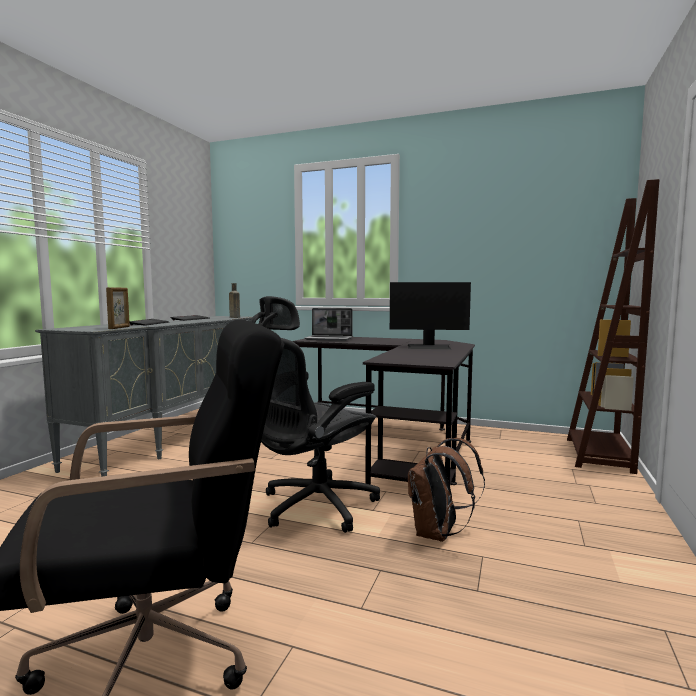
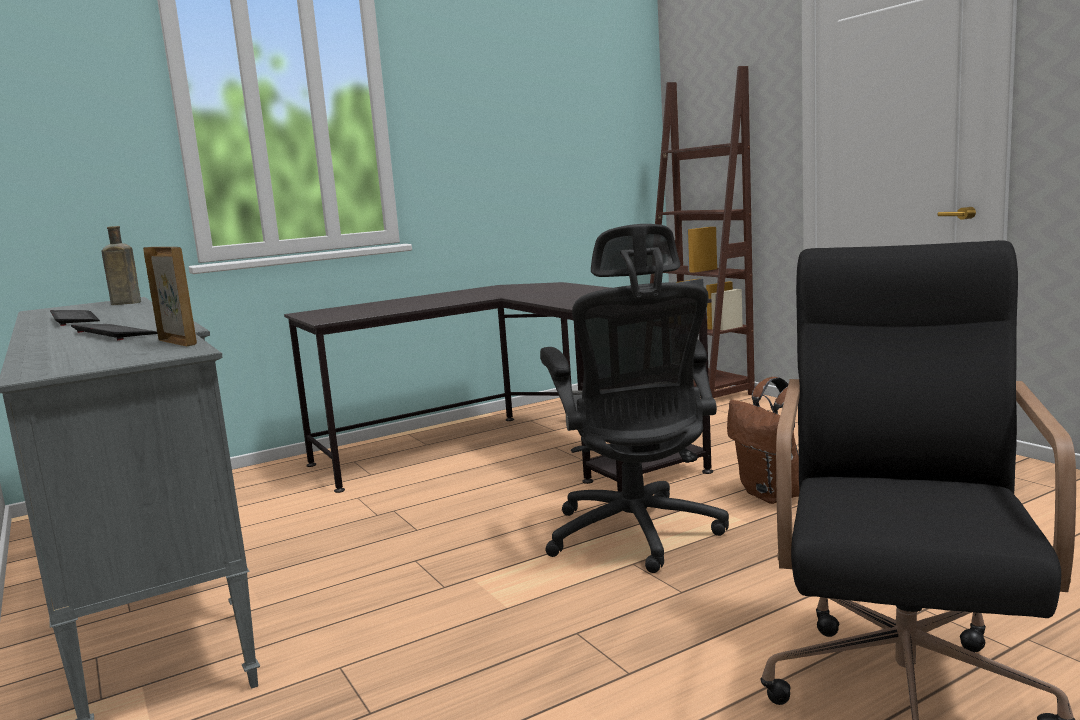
camera: 50 degrees left, 5 degrees up
(329, 339) = (352, 312): laptop -> none
(429, 347) = (550, 292): monitor -> none

